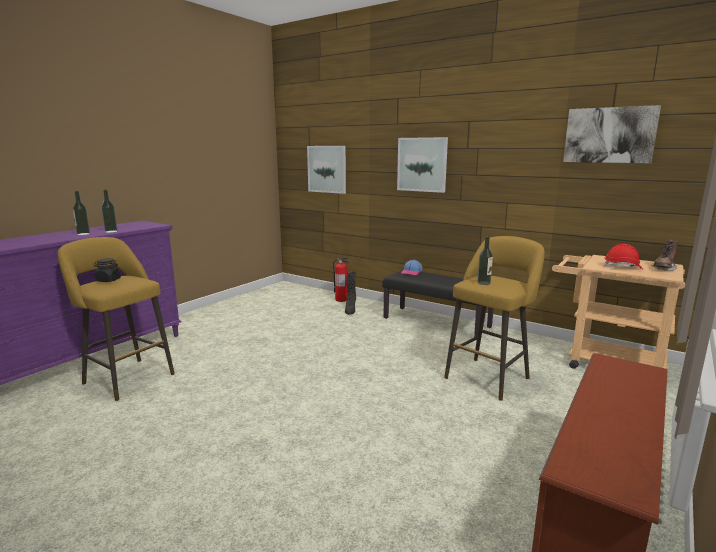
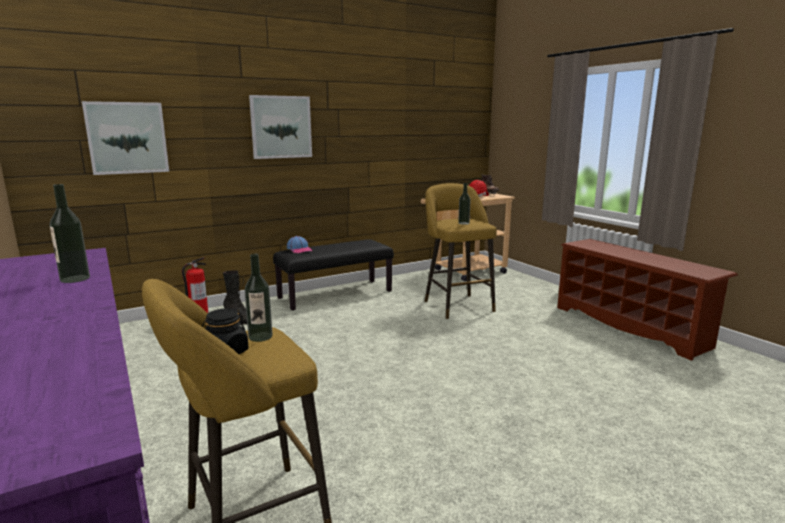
camera: 65 degrees left, 0 degrees up
(83, 234) = (49, 297): bottle -> bottle (260, 337)
(609, 135) = (434, 100): picture -> none

